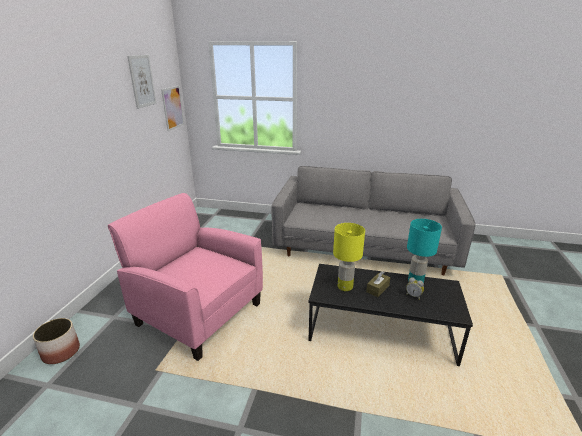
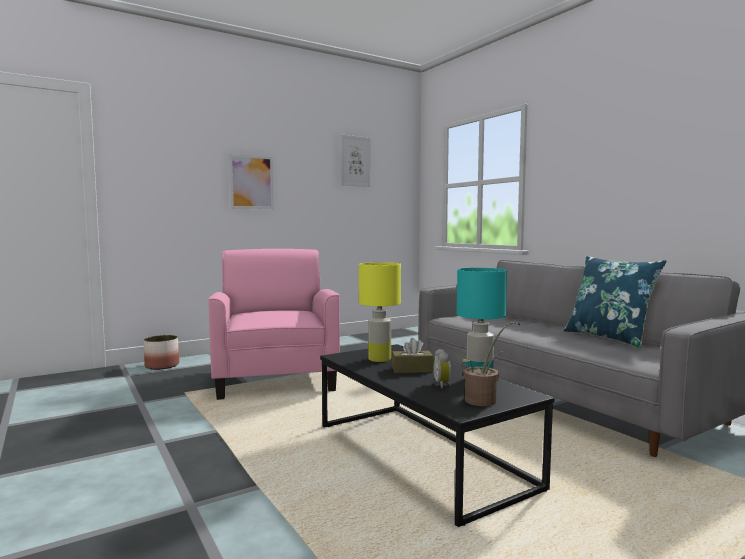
camera: 45 degrees right, 20 degrees down
(173, 108) = (398, 197): picture -> picture (251, 182)
(391, 213) = (609, 337): none -> blue pillow
(448, 299) = (485, 400): none -> potted plant

